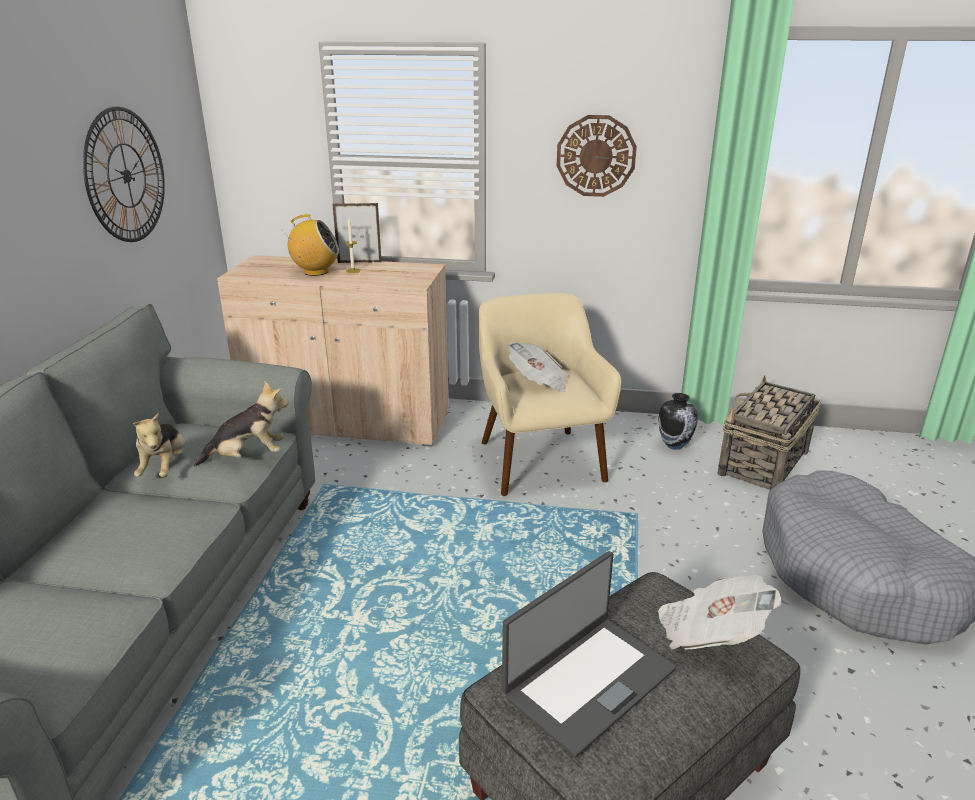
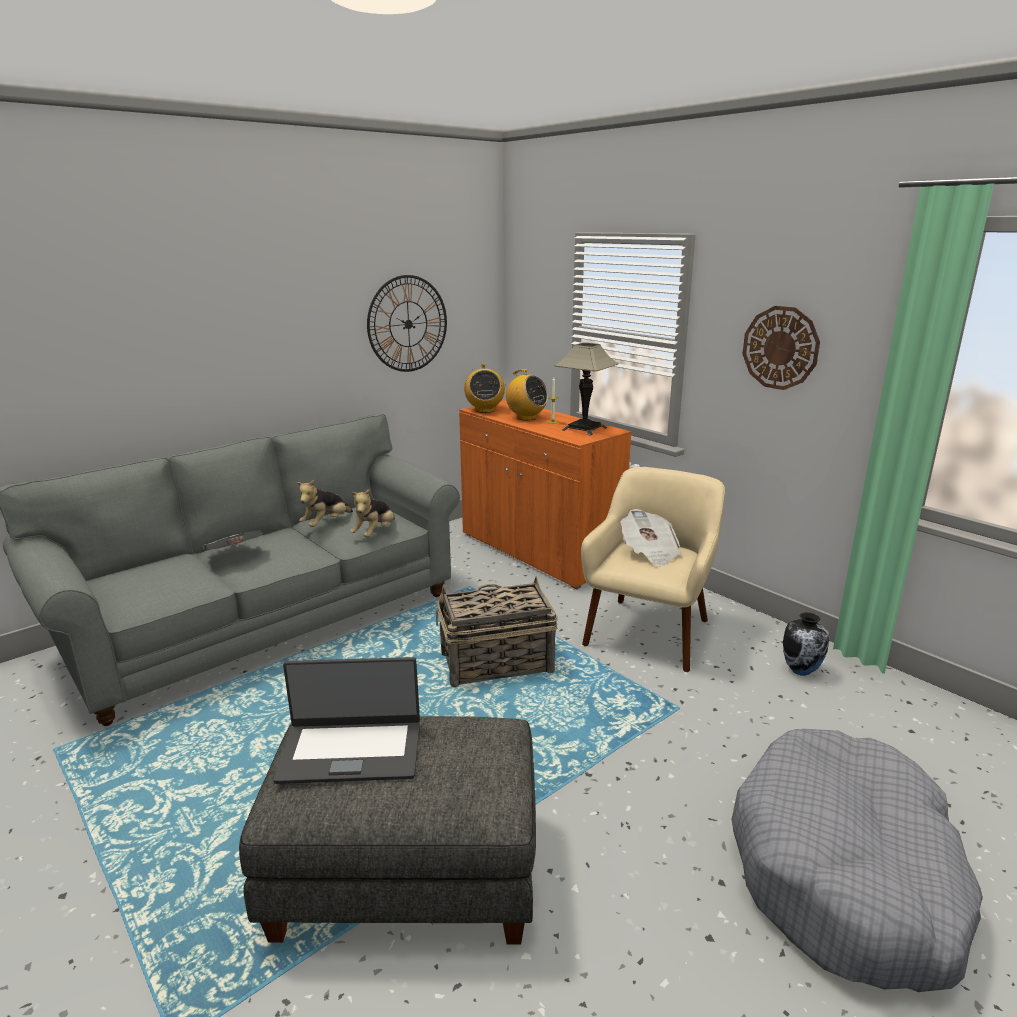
camera: 40 degrees right, 5 degrees down
(248, 457) = (375, 533): plush toy -> plush toy turned 90 degrees clockwise
(251, 273) = (484, 410): none -> radio
(348, 422) = (538, 551): beige cabinet -> orange cabinet
(359, 262) = (569, 417): picture frame -> none
(398, 271) = (584, 429): none -> table lamp
(710, 633) = (477, 774): newspaper -> newspaper (235, 556)
(762, 464) = (883, 726): basket -> basket (495, 663)

